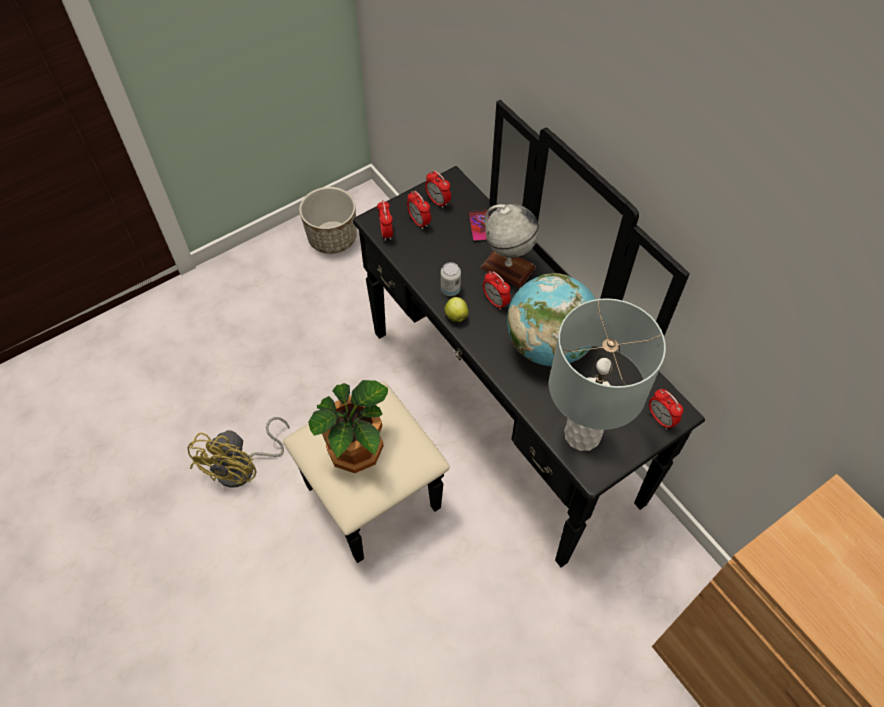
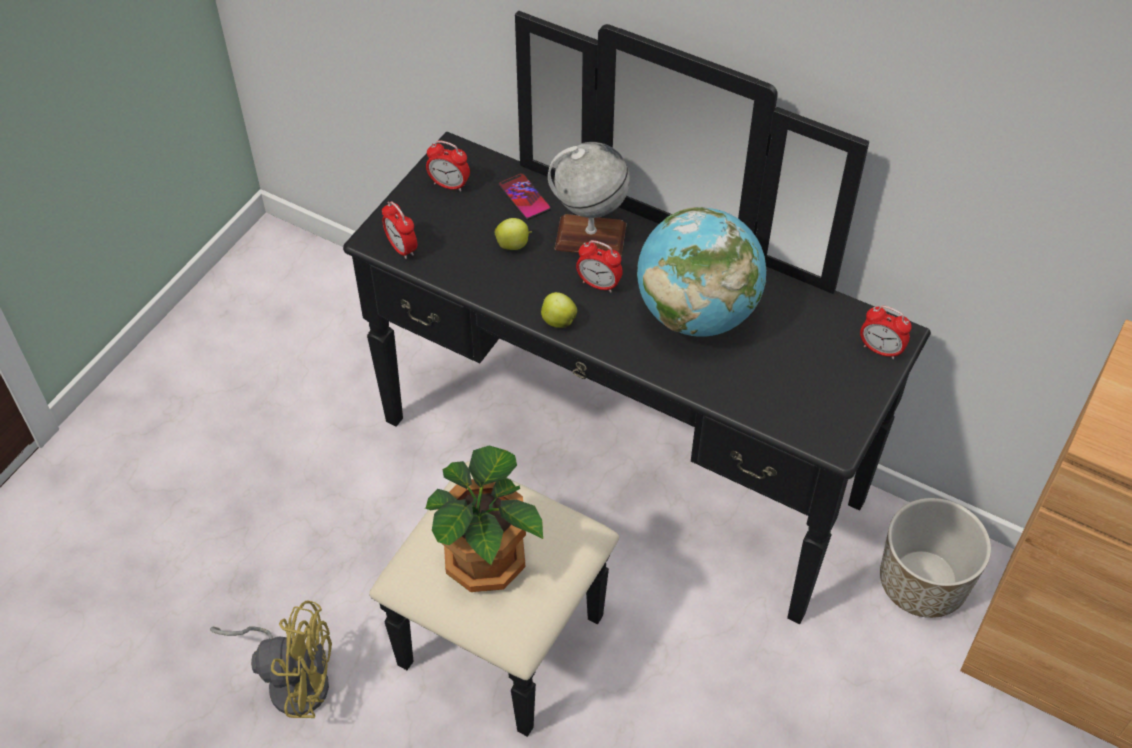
camera: 25 degrees left, 5 degrees down
(244, 467) = (292, 679): yellow fan -> yellow fan turned 75 degrees counterclockwise
(332, 238) = (252, 314): planter -> planter (922, 583)
(419, 222) = (439, 219): alarm clock -> none
(450, 290) = (531, 290): can -> none
(456, 255) = (513, 245): none -> apple
(583, 434) = (799, 404): grey table lamp -> none

